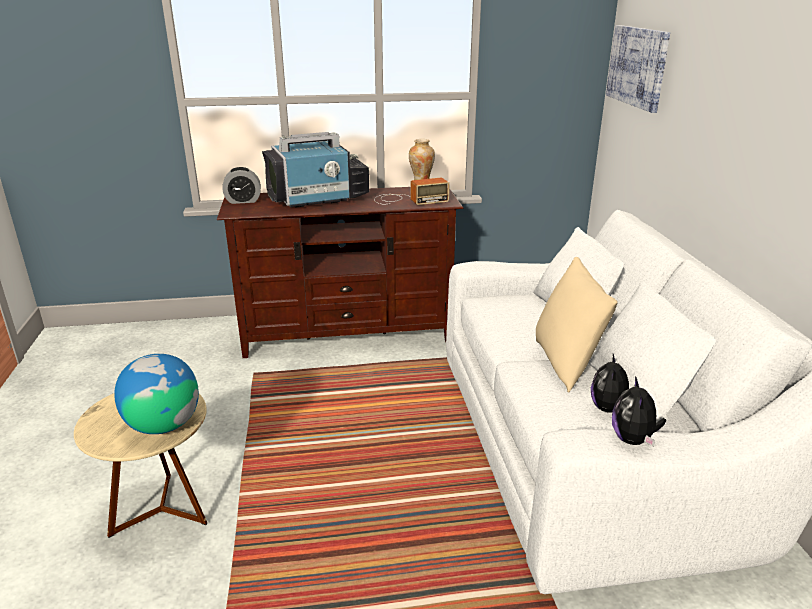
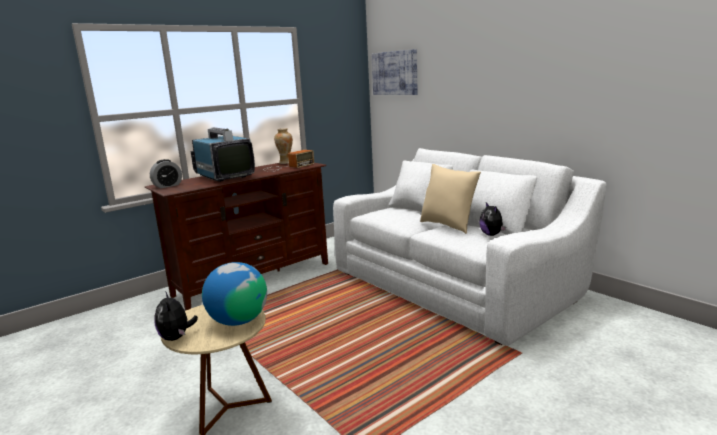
camera: 30 degrees left, 10 degrees down
(319, 198) = (224, 176): television -> television turned 75 degrees counterclockwise
(633, 440) = (528, 233): plush toy -> plush toy (176, 337)

